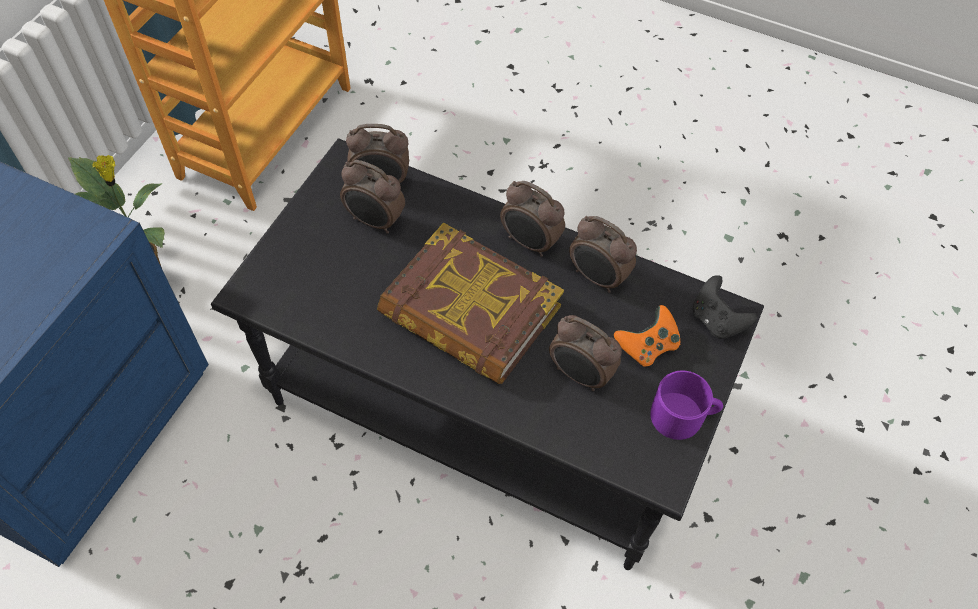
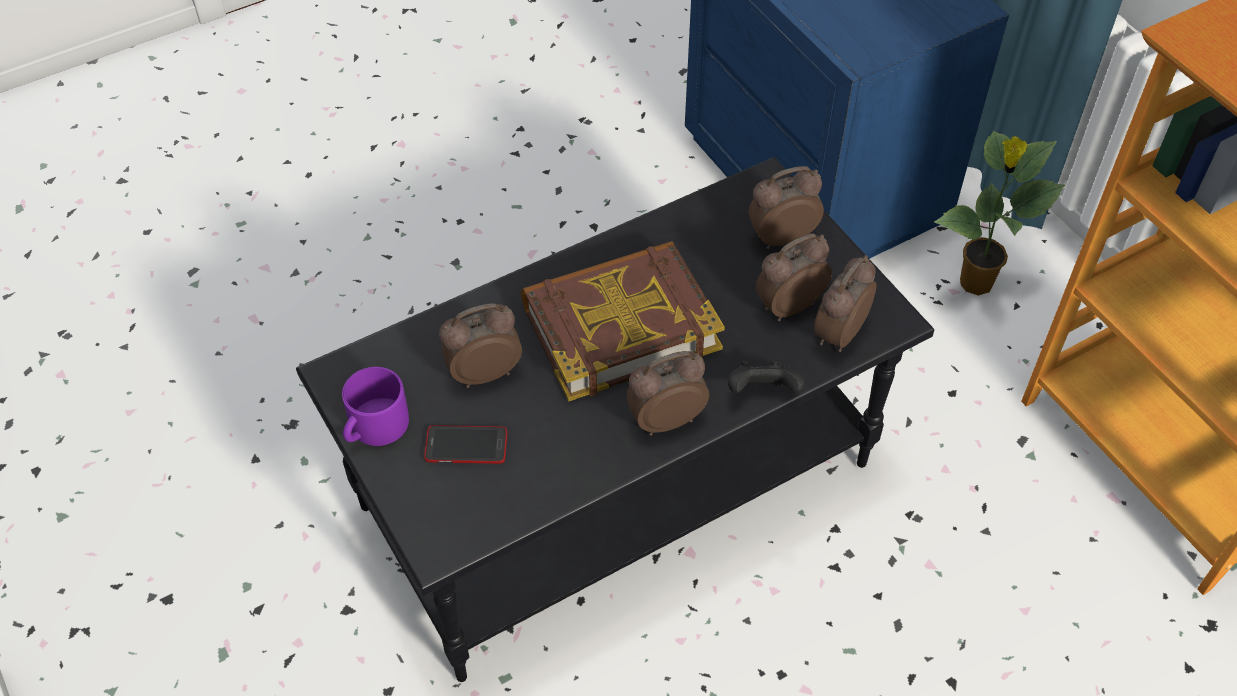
camera: 125 degrees right, 5 degrees down
(597, 278) = (576, 453): alarm clock -> alarm clock (781, 237)
(647, 346) = (466, 446): orange game controller -> phone
(716, 320) = (441, 527): black game controller -> black game controller (762, 392)

